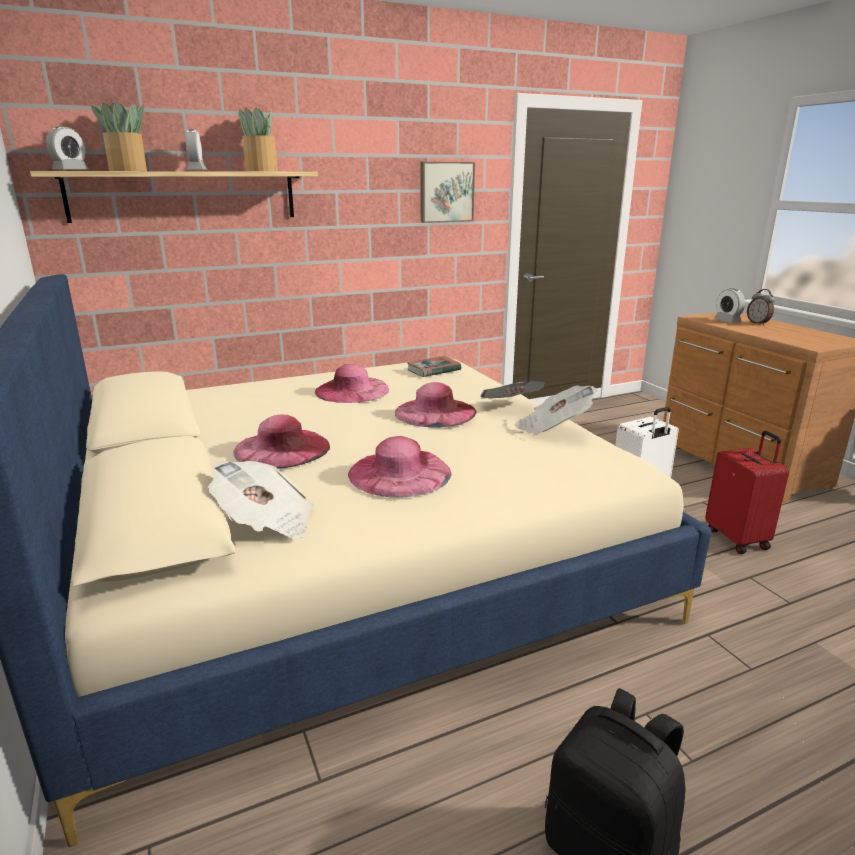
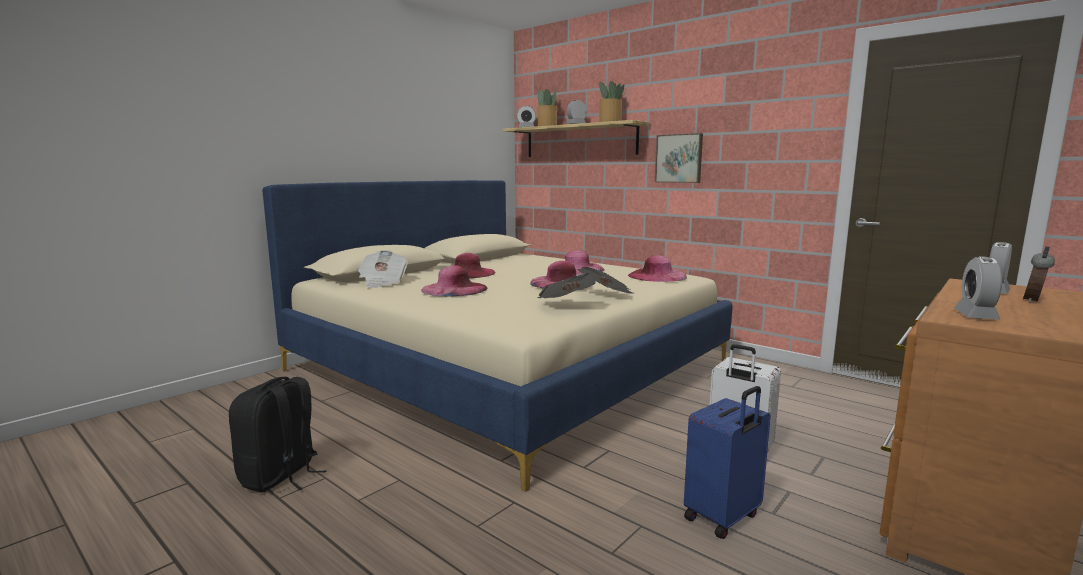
camera: 65 degrees right, 10 degrees down
(434, 370) = (657, 276): book -> pink hat
(446, 192) = (765, 132): picture -> picture (679, 158)
(738, 538) = (723, 517): red suitcase -> blue suitcase
(802, 340) = (975, 315): none -> alarm clock

